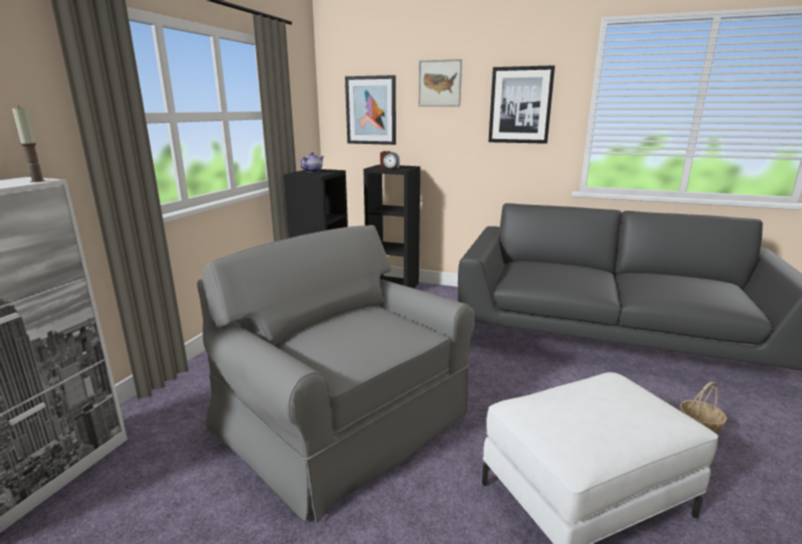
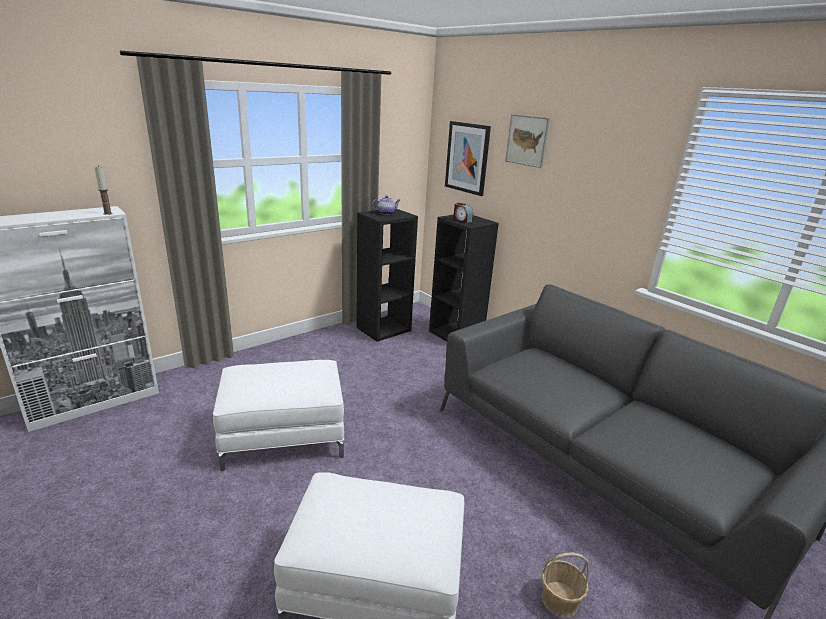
camera: 30 degrees right, 5 degrees up
(342, 420) = (284, 437): grey armchair -> white ottoman
(520, 105) = (599, 178): picture -> none

